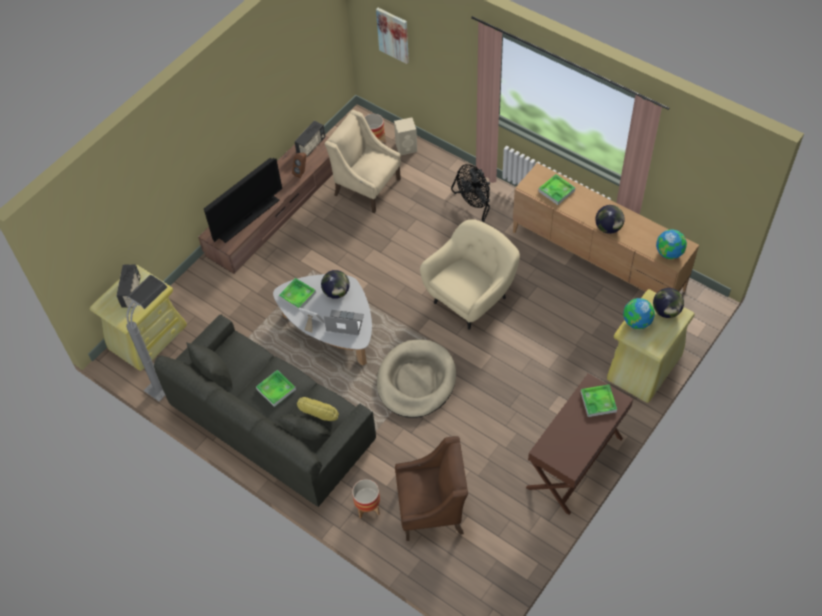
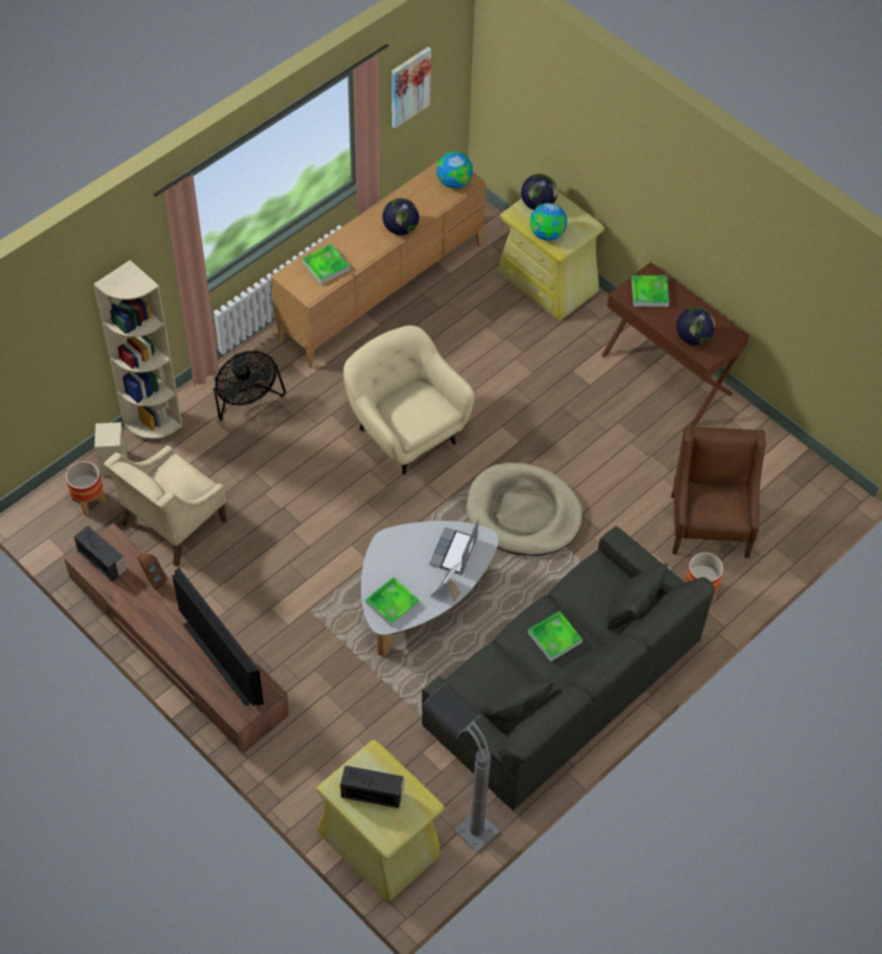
camera: 85 degrees left, 0 degrees up
(319, 418) = (608, 592): yellow pillow -> none
(336, 292) = (398, 555): globe -> globe (693, 337)
(393, 35) = (37, 350): picture -> picture (409, 86)
(440, 160) = (154, 427): none -> beige bookcase

